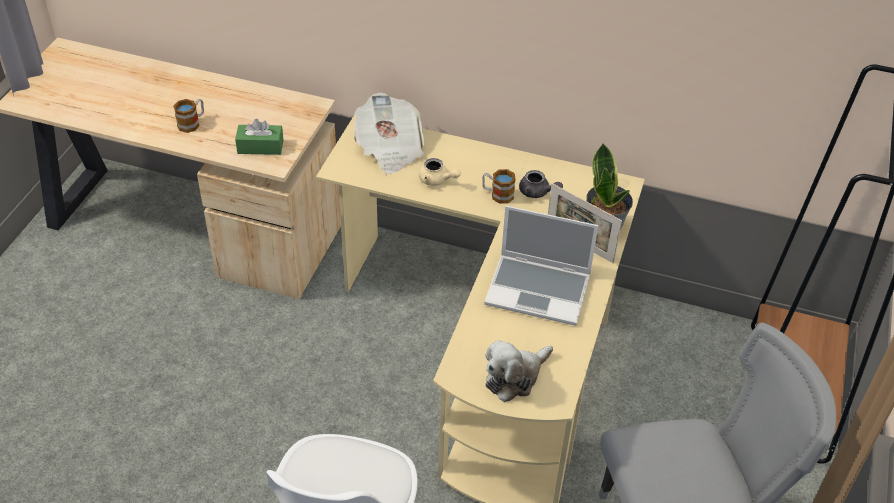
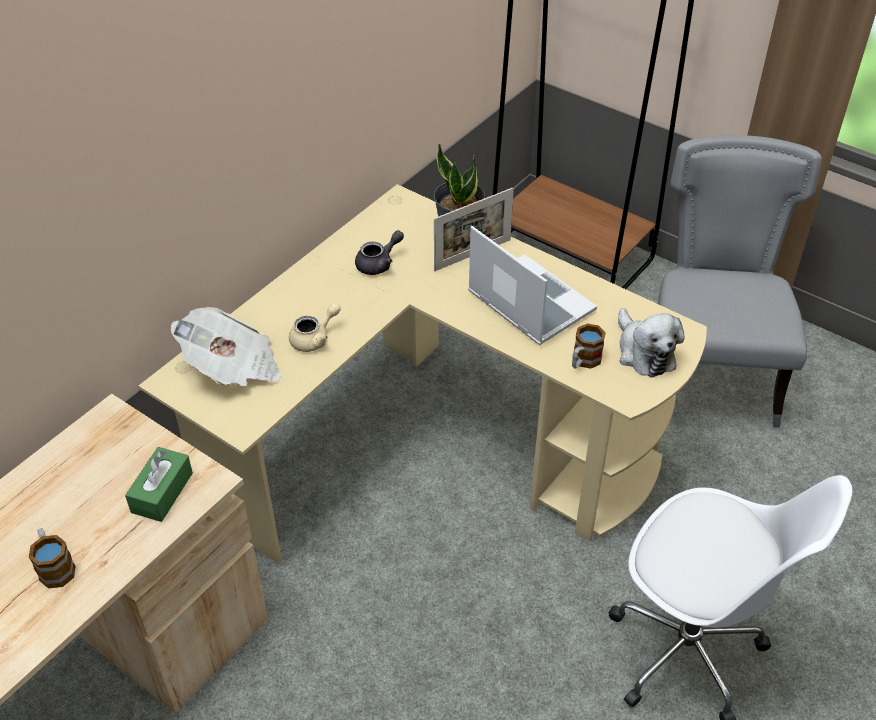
camera: 70 degrees left, 0 degrees up
(497, 194) = (366, 295): mug -> mug (583, 361)
(539, 290) = (528, 302): laptop -> laptop turned 75 degrees counterclockwise

